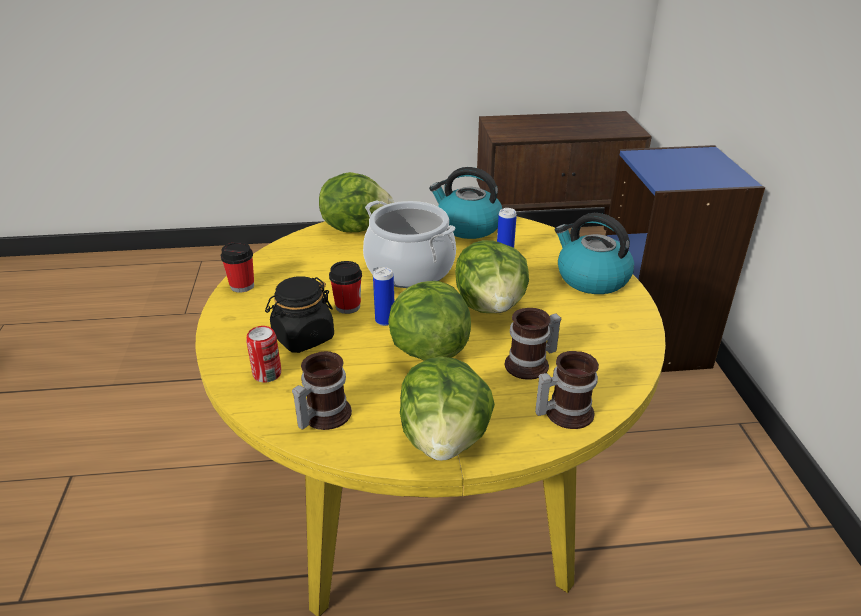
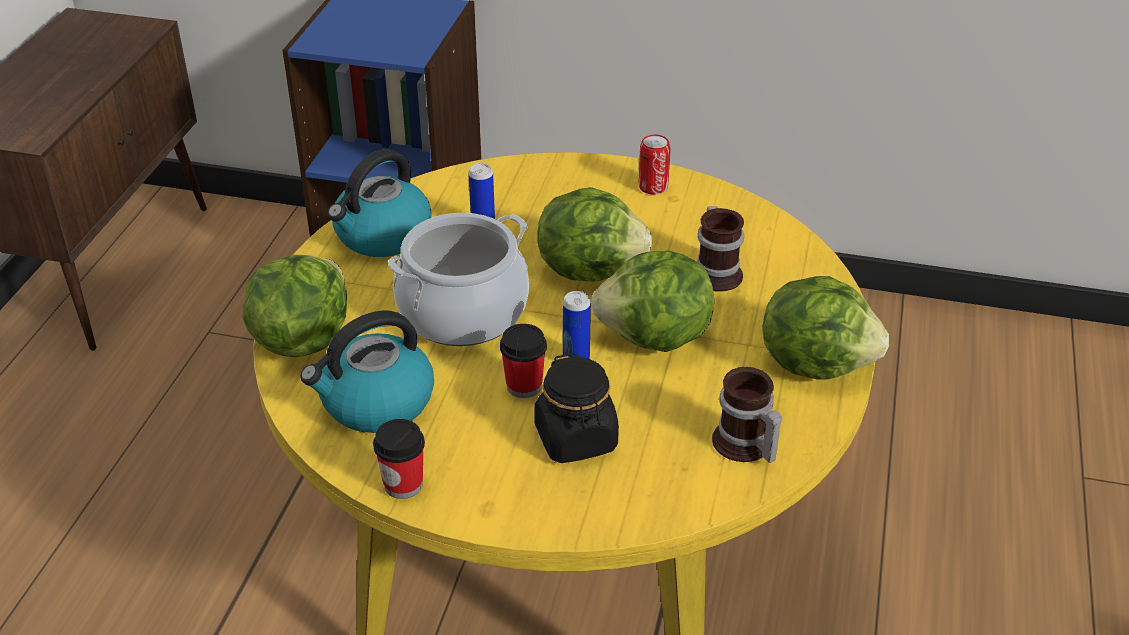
camera: 70 degrees left, 5 degrees up
(267, 374) = (643, 483): can -> can (653, 187)
(563, 412) = (801, 274): mug -> none
(591, 278) = (574, 182): kettle -> kettle (376, 403)

